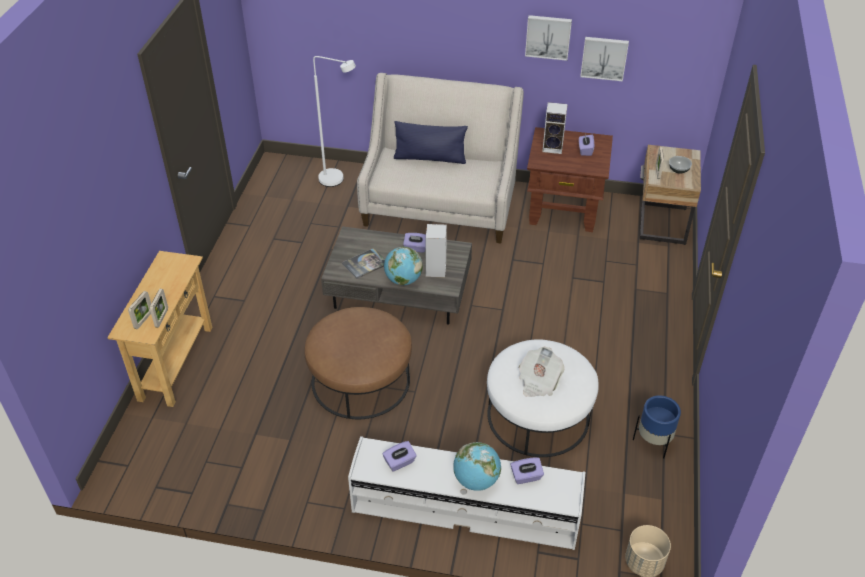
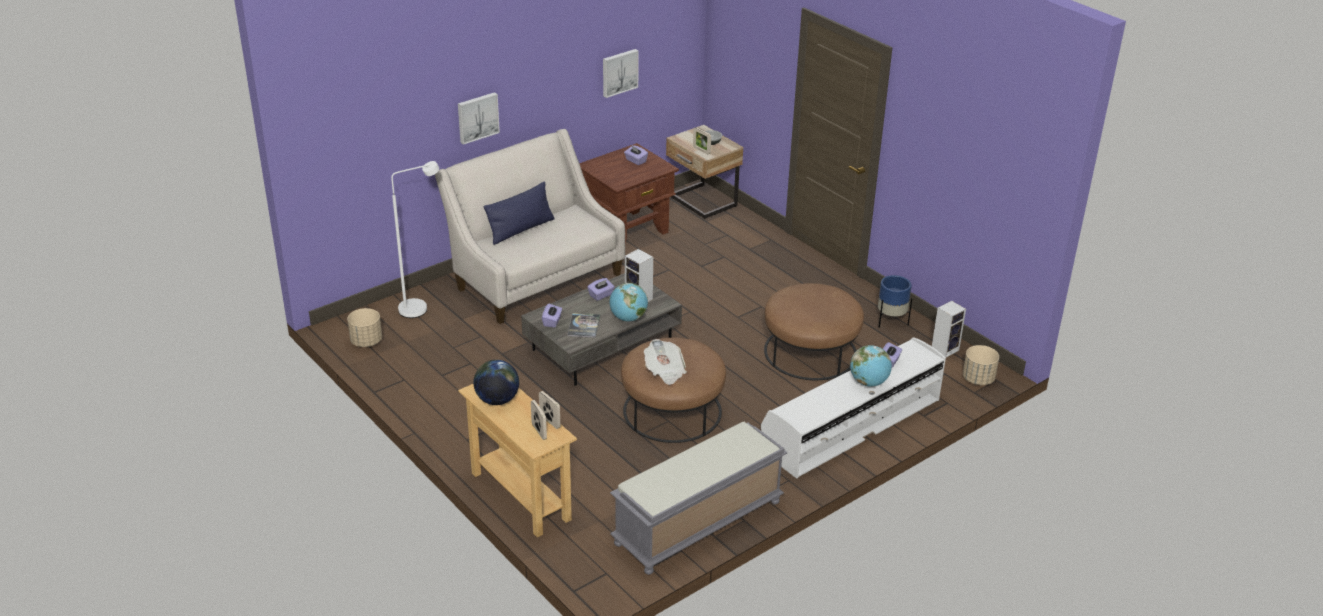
camera: 50 degrees left, 10 degrees down
(164, 276) = (497, 400): none -> globe
(233, 484) = (698, 524): none -> grey bench
(272, 183) = (366, 341): none -> beige planter
(400, 462) = (814, 406): purple tissue box -> purple tissue box (552, 321)
(538, 381) = (819, 309): newspaper -> newspaper (665, 371)
(538, 415) = (810, 352): white ottoman -> brown ottoman
(548, 36) = (574, 71): picture -> picture (477, 117)
(553, 147) = (612, 170): speaker -> speaker (945, 349)

